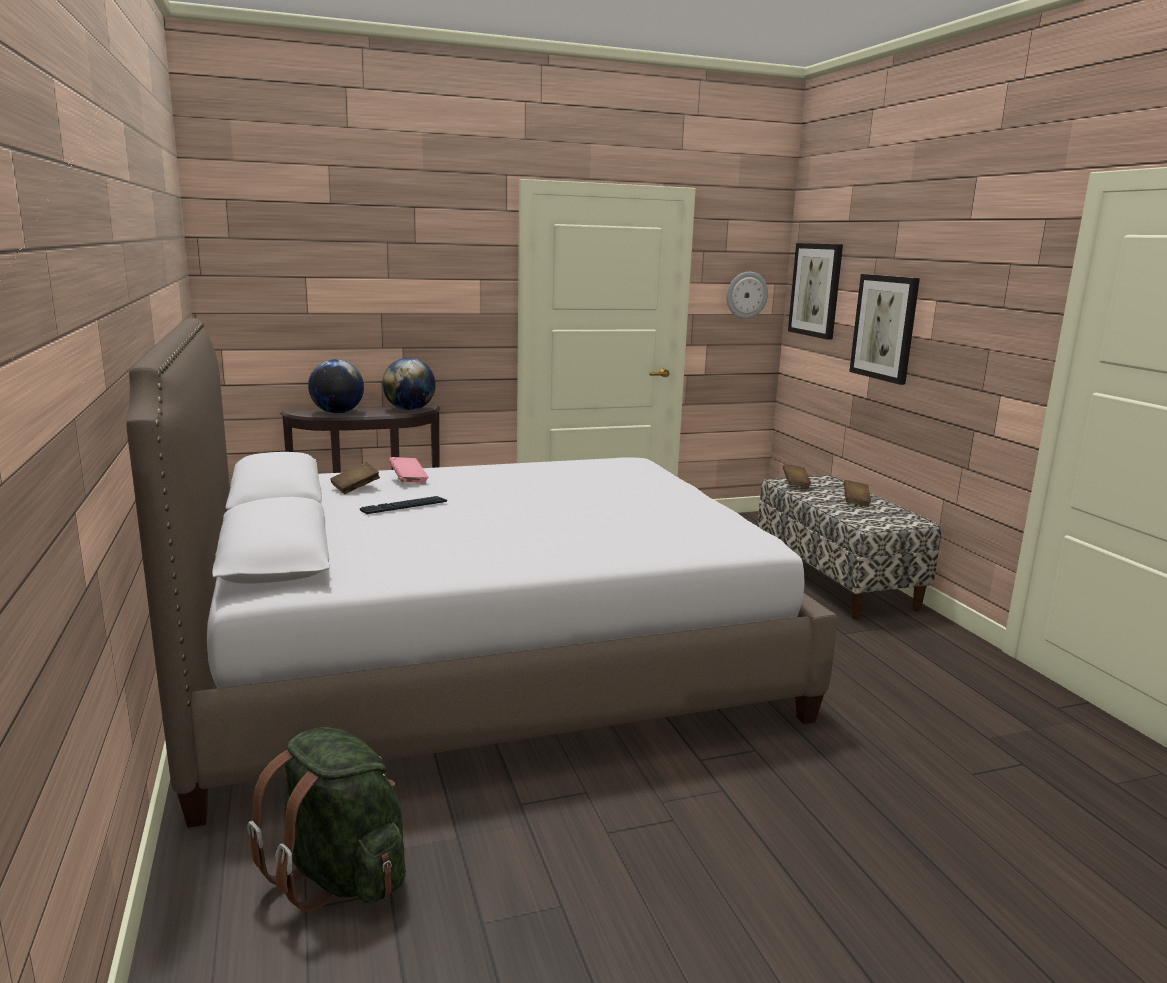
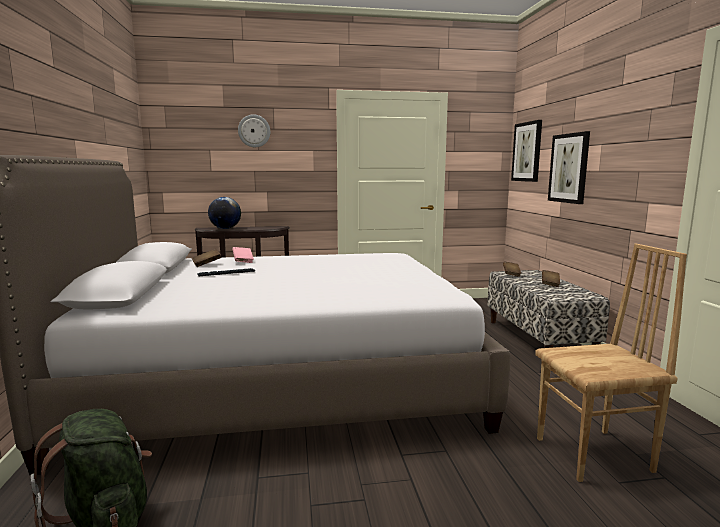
camera: 10 degrees right, 5 degrees down
(409, 410) = (269, 227): globe -> none
(746, 295) = (483, 158): wall clock -> wall clock (254, 131)
(940, 743) = (595, 455): none -> brown chair

